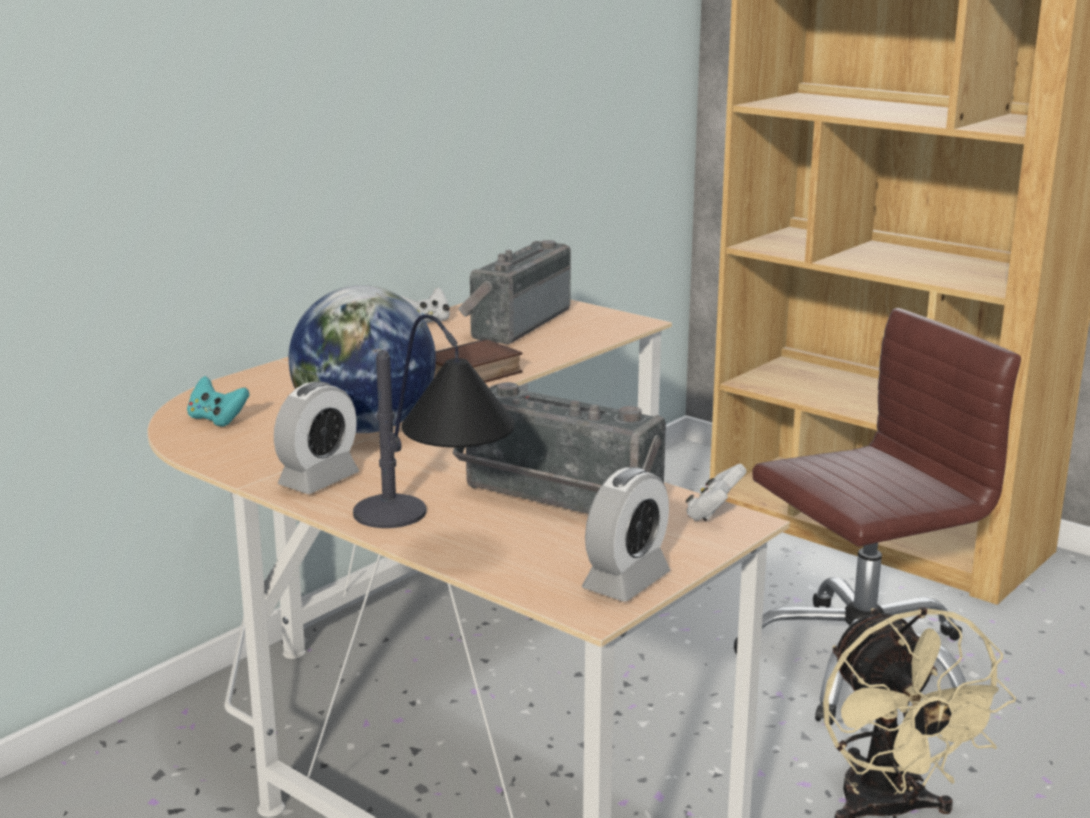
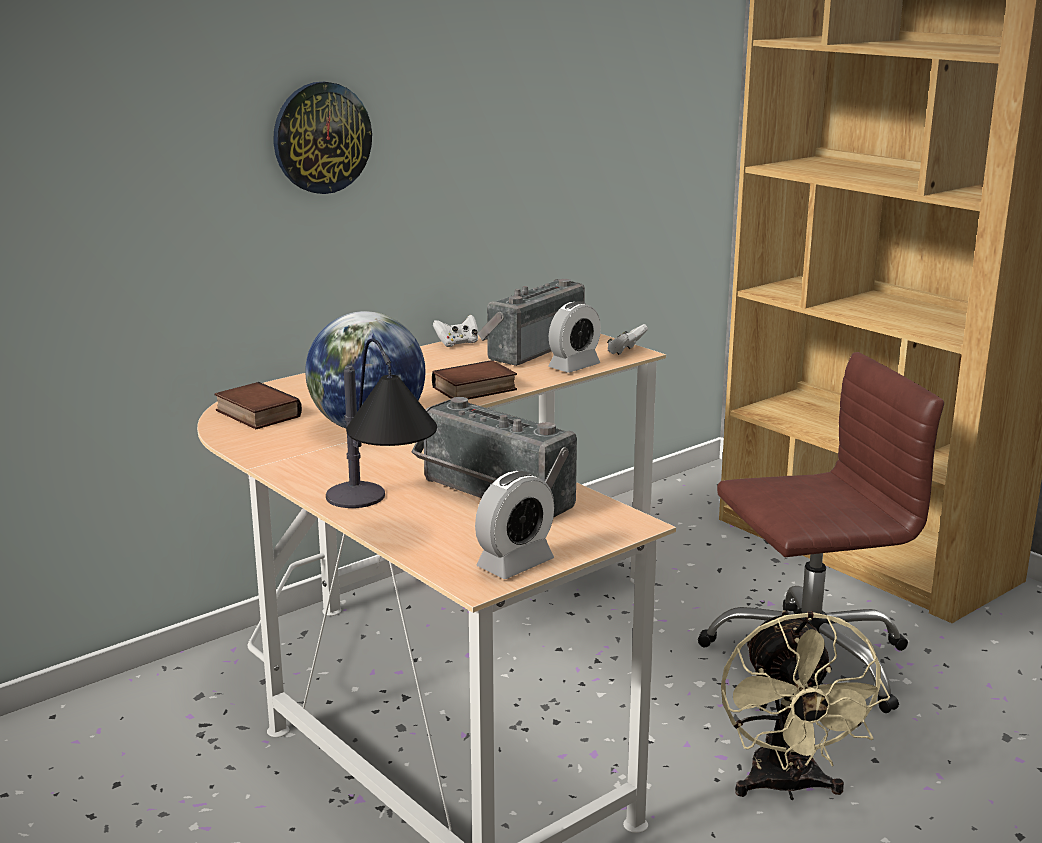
camera: 10 degrees right, 0 degrees up
(217, 420) = (255, 414): turquoise game controller -> book
(266, 78) = (321, 137): none -> wall clock
(319, 480) = (312, 467): alarm clock -> alarm clock (574, 366)
(714, 513) = (615, 516): white game controller -> white game controller (625, 352)

